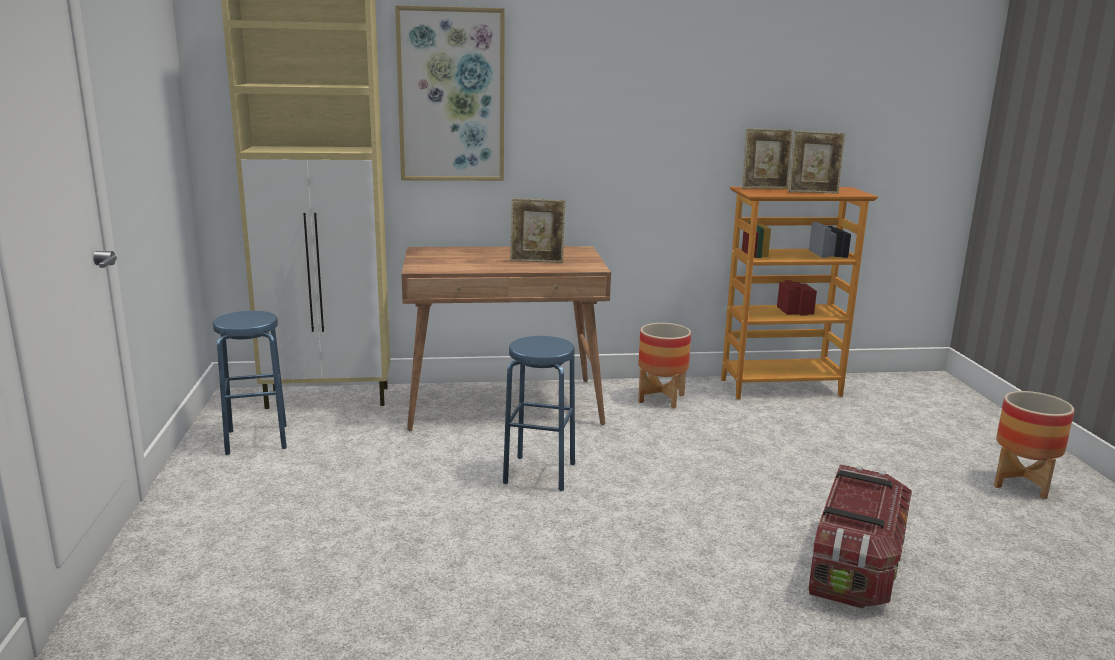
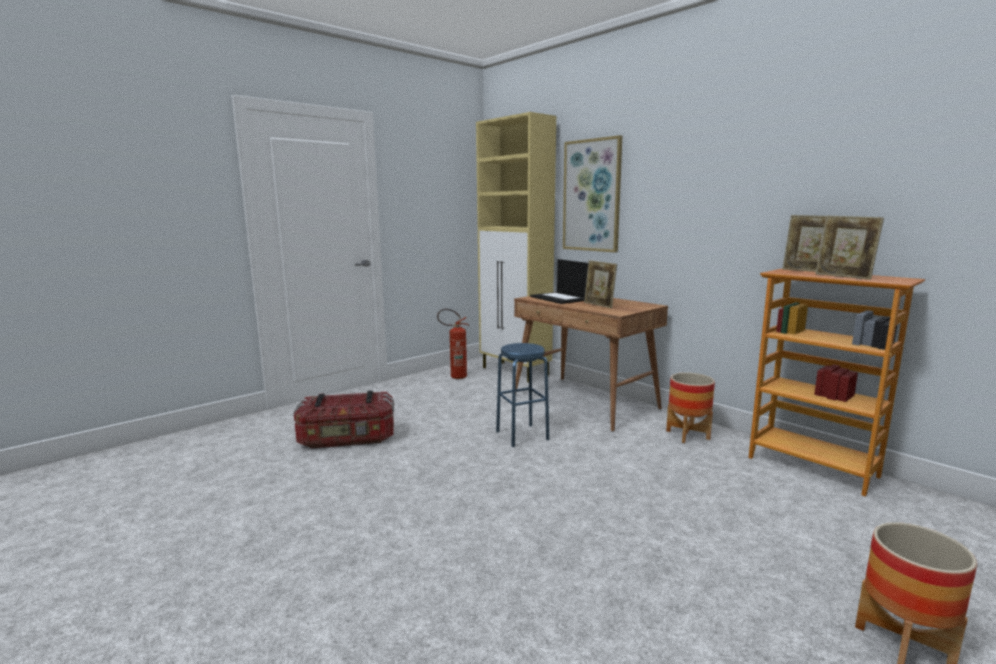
camera: 55 degrees right, 5 degrees down
(257, 439) = (454, 377): blue stool -> fire extinguisher
(458, 261) = (560, 298): none -> laptop
(855, 565) = (568, 571): storage box -> storage box (347, 439)

